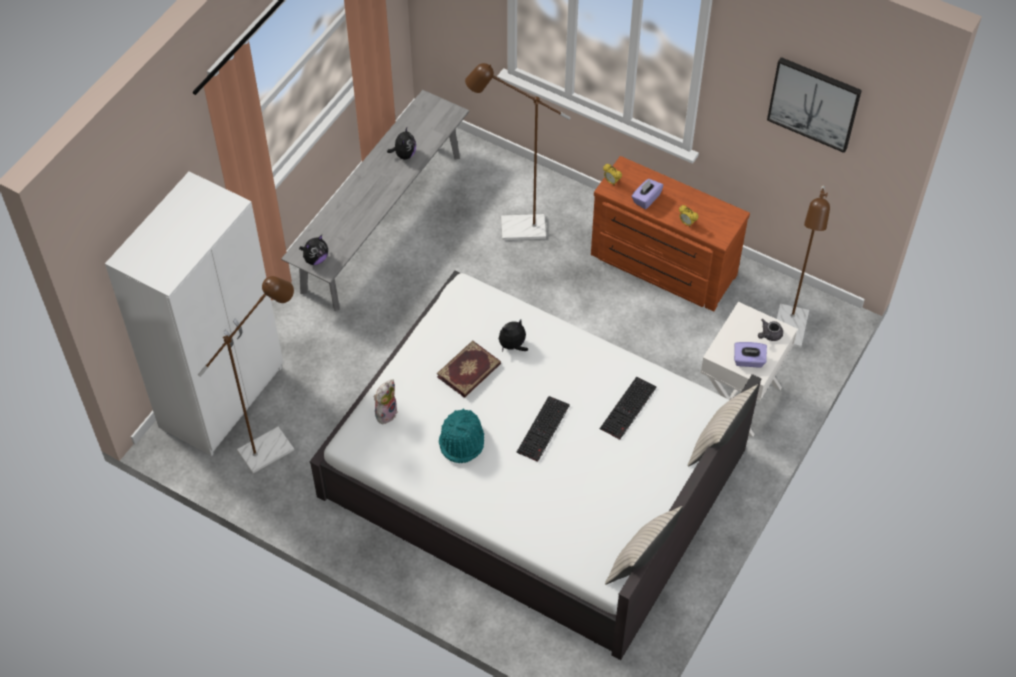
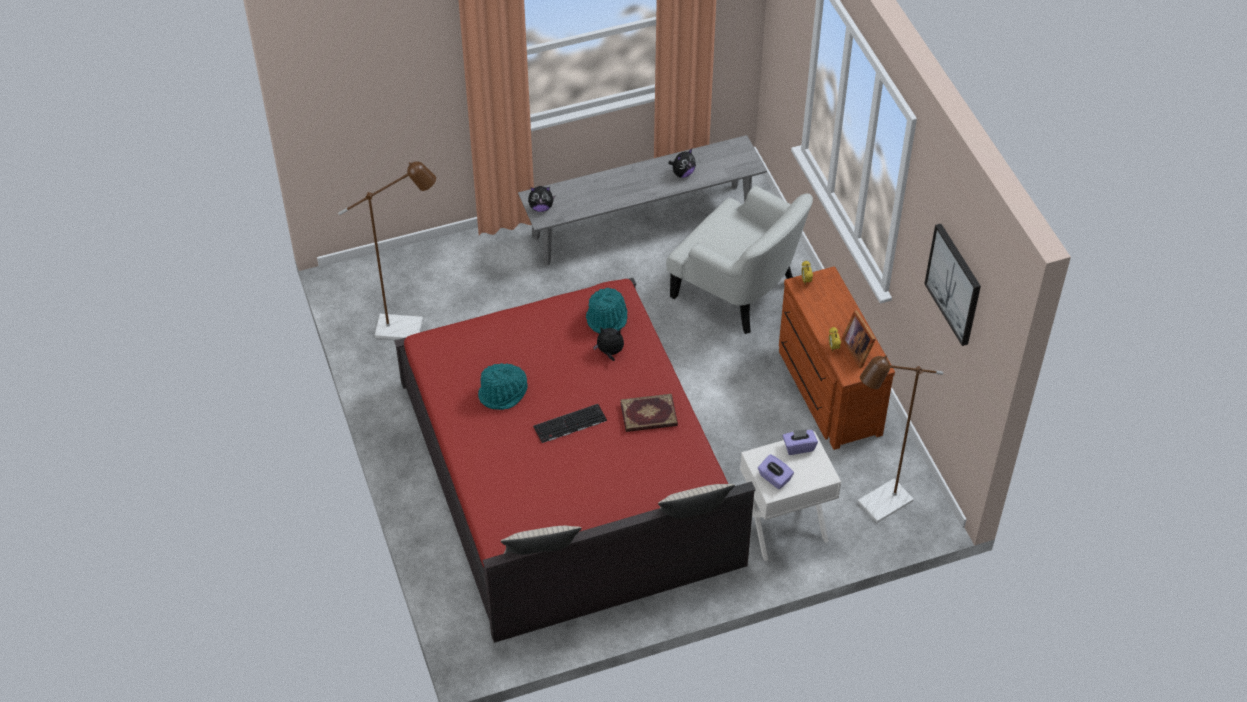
camera: 40 degrees right, 5 degrees down
(223, 397) = (407, 274): white wardrobe -> none
(385, 412) = (471, 338): plush toy -> none
(469, 371) = (559, 349): book -> book (649, 415)
(481, 317) = (607, 317): none -> turquoise hat
(514, 228) = (738, 289): brown floor lamp -> white armchair
(533, 474) = (567, 471): white bed -> red bed
(628, 409) = (648, 453): keyboard -> none
(646, 199) = (820, 310): purple tissue box -> purple tissue box (798, 447)
(706, 212) = (858, 349): none -> picture frame
(769, 335) = (812, 471): grey teapot -> none

